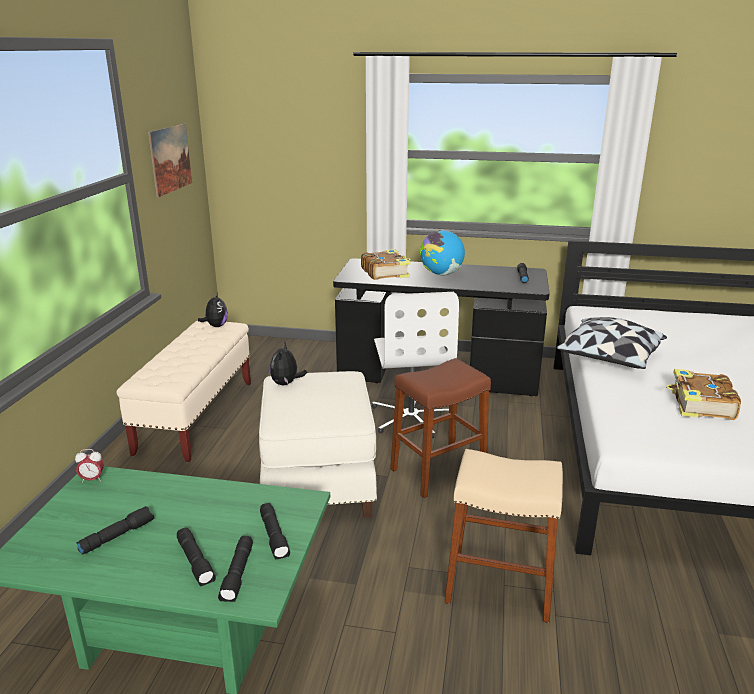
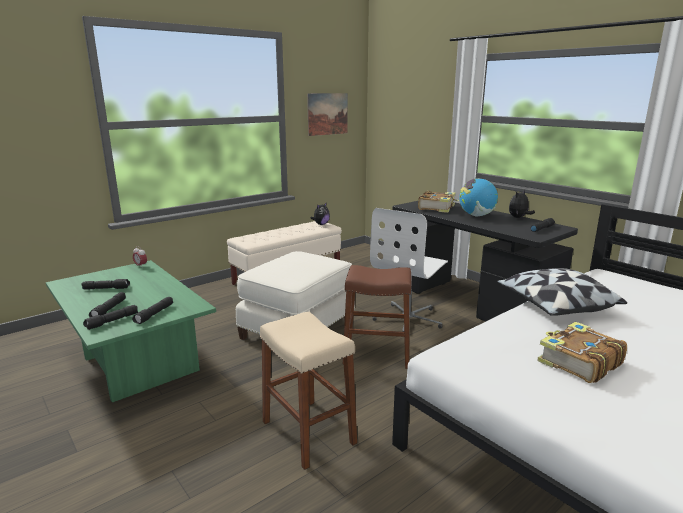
camera: 40 degrees right, 5 degrees down
(286, 383) = (295, 255): plush toy -> plush toy (518, 217)

